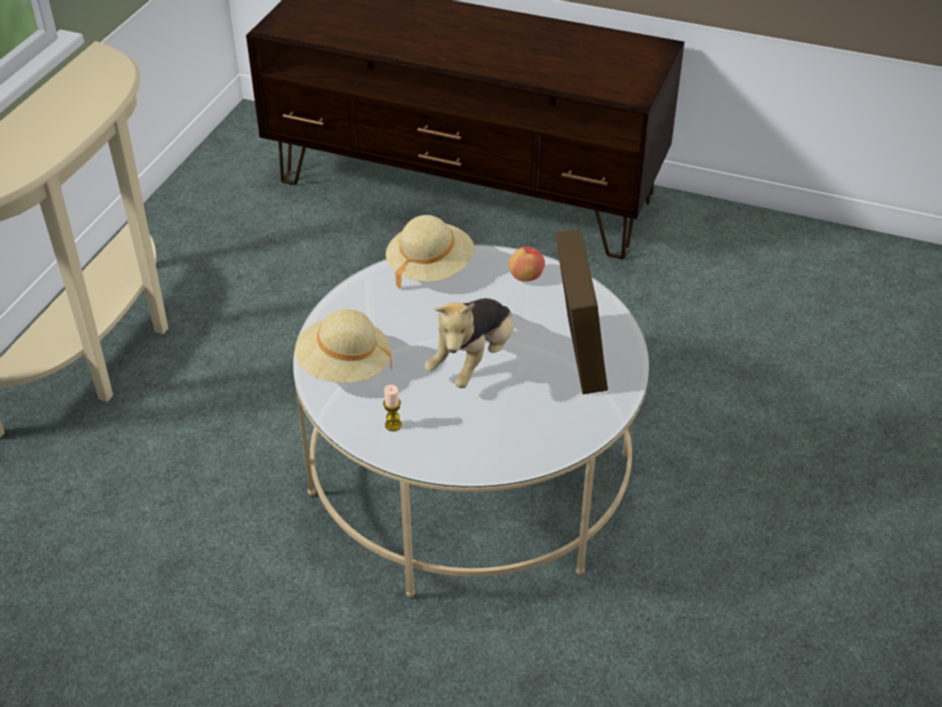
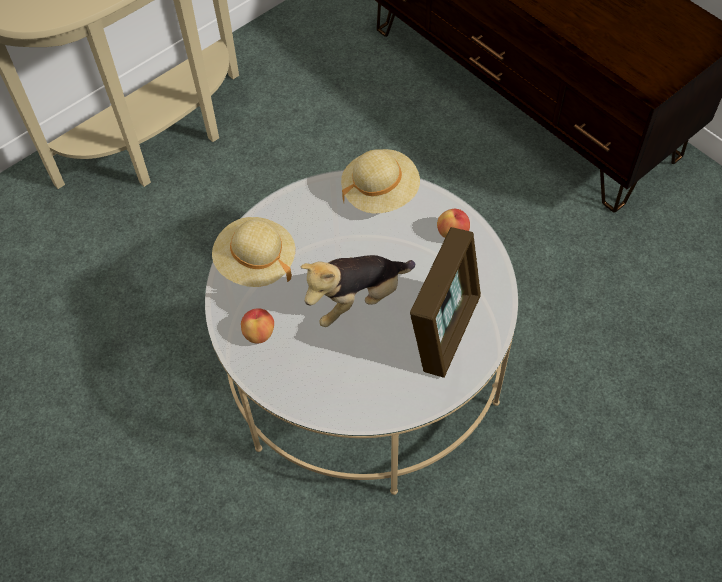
camera: 30 degrees right, 15 degrees up
(393, 425) = (259, 333): candle -> apple

